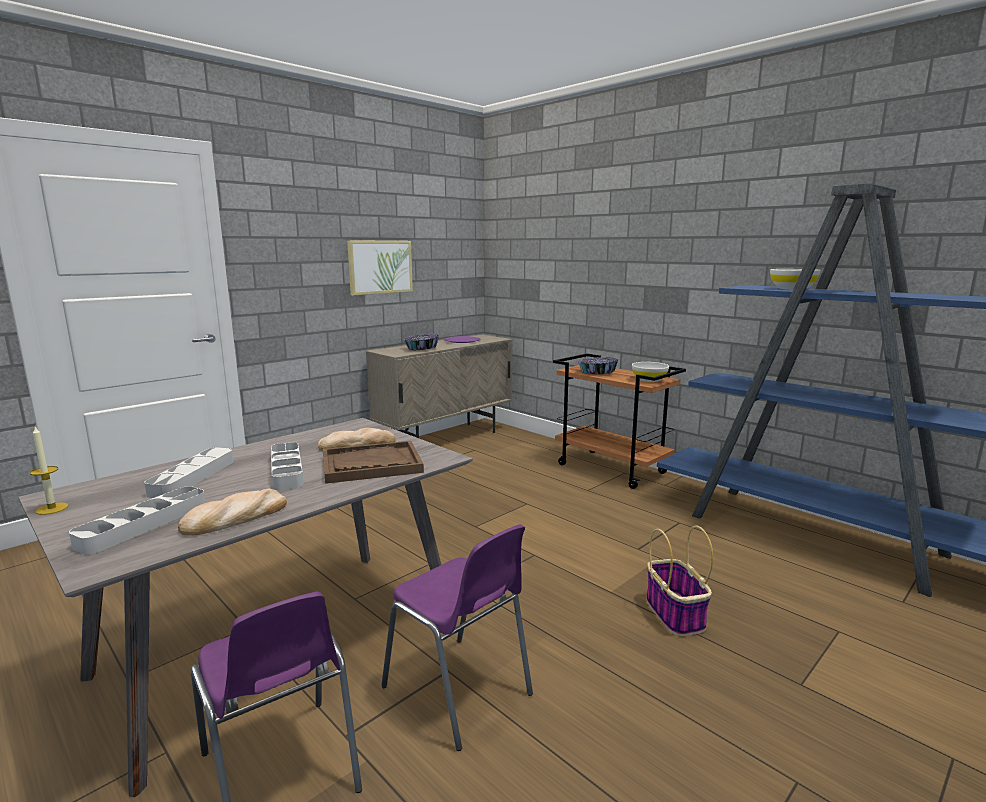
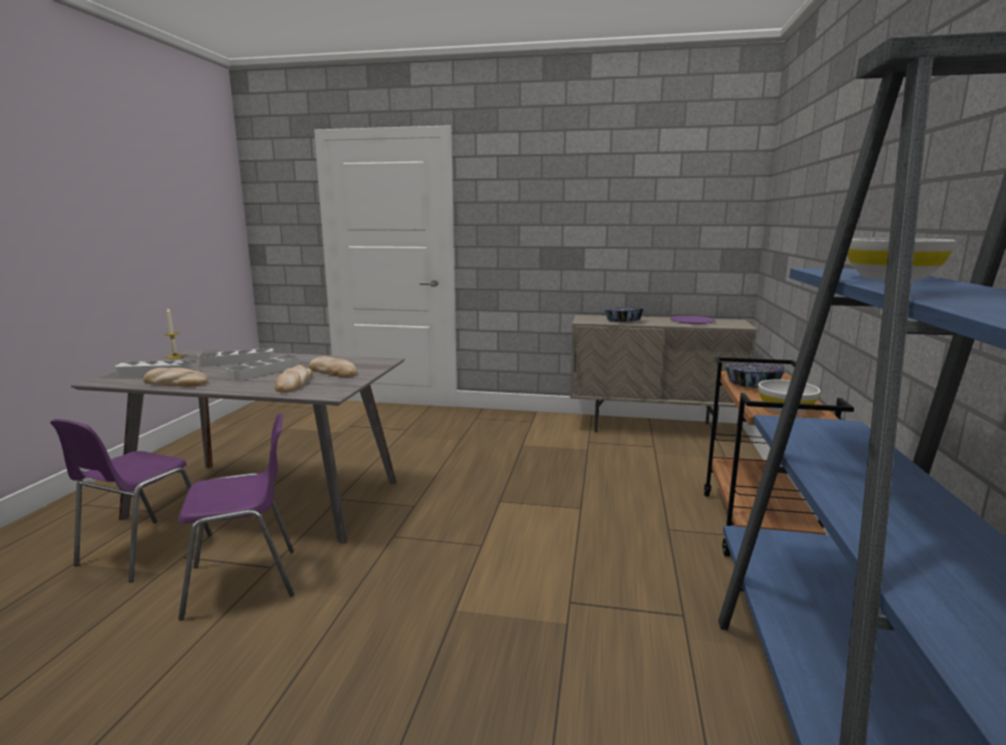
camera: 55 degrees right, 0 degrees up
(371, 465) = (294, 383): brown tray -> bread
(380, 267) = (604, 231): picture -> none
(459, 692) = (245, 581): purple chair -> purple chair turned 120 degrees counterclockwise
(675, 614) = (448, 667): basket -> none

